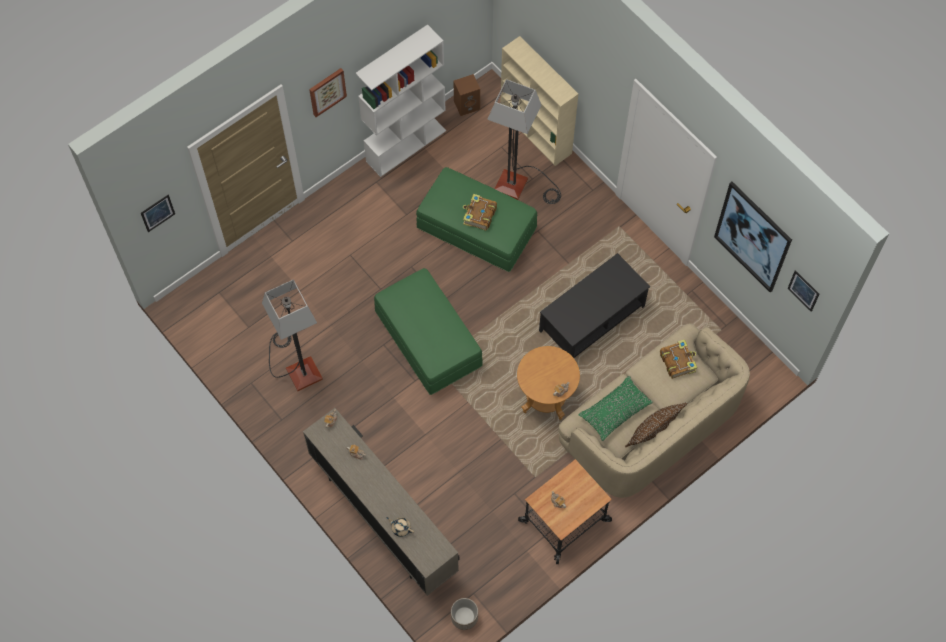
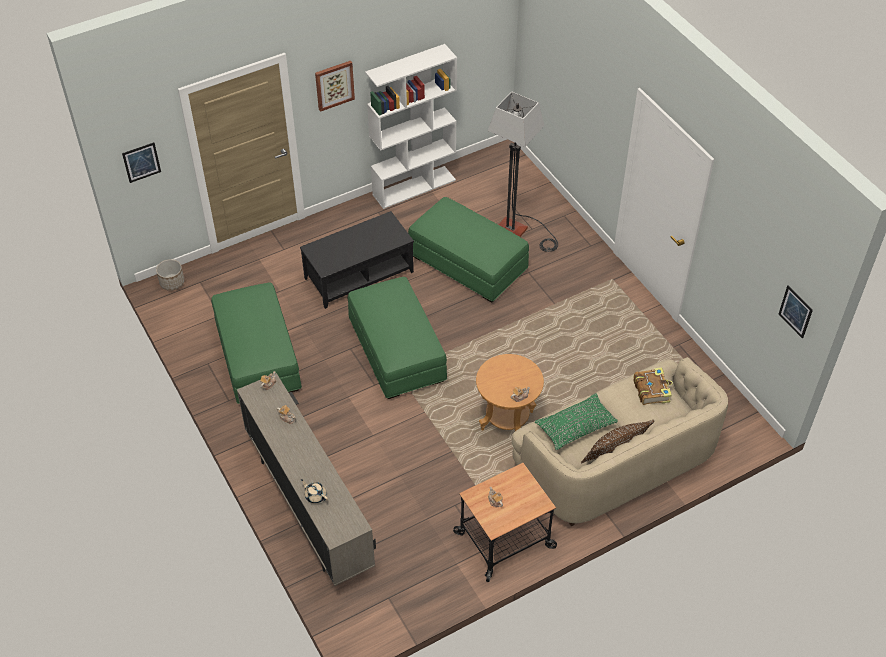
camera: 10 degrees right, 15 degrees down
(297, 367) = (258, 356): floor lamp -> green ottoman
(464, 617) = (372, 621): planter -> planter (172, 282)
(467, 104) = (481, 162): brown speaker -> none
(479, 215) = (469, 238): book -> none
(536, 132) = (544, 192): beige bookcase -> none
(592, 319) = (570, 356): black coffee table -> black coffee table (359, 275)
(752, 237) = (745, 255): picture -> none

